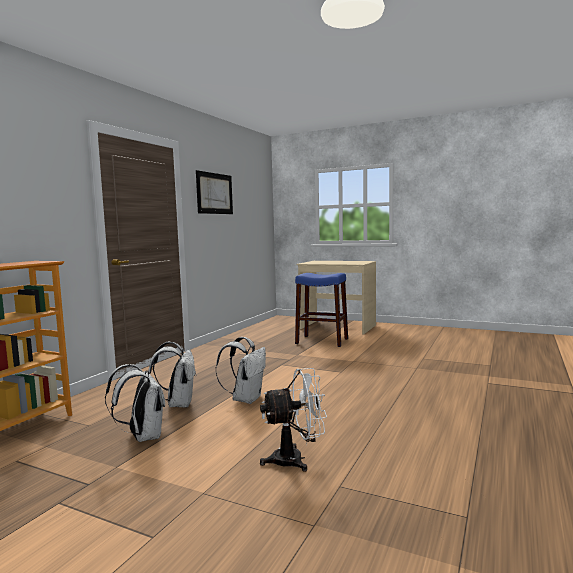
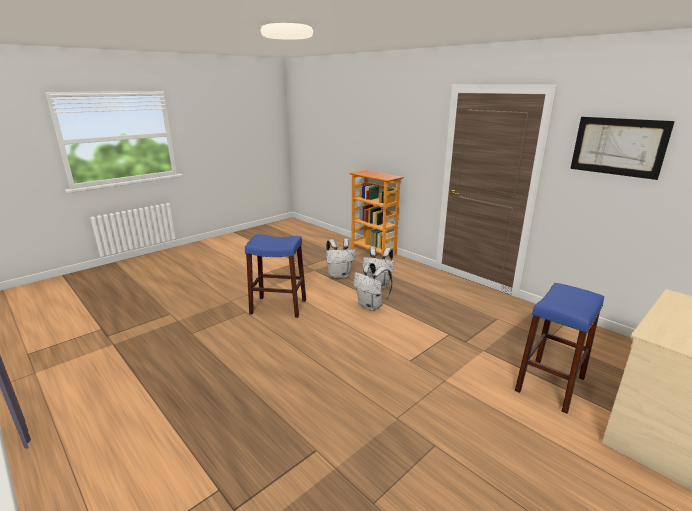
camera: 110 degrees right, 15 degrees up
(295, 459) = (278, 307): white fan -> blue stool

